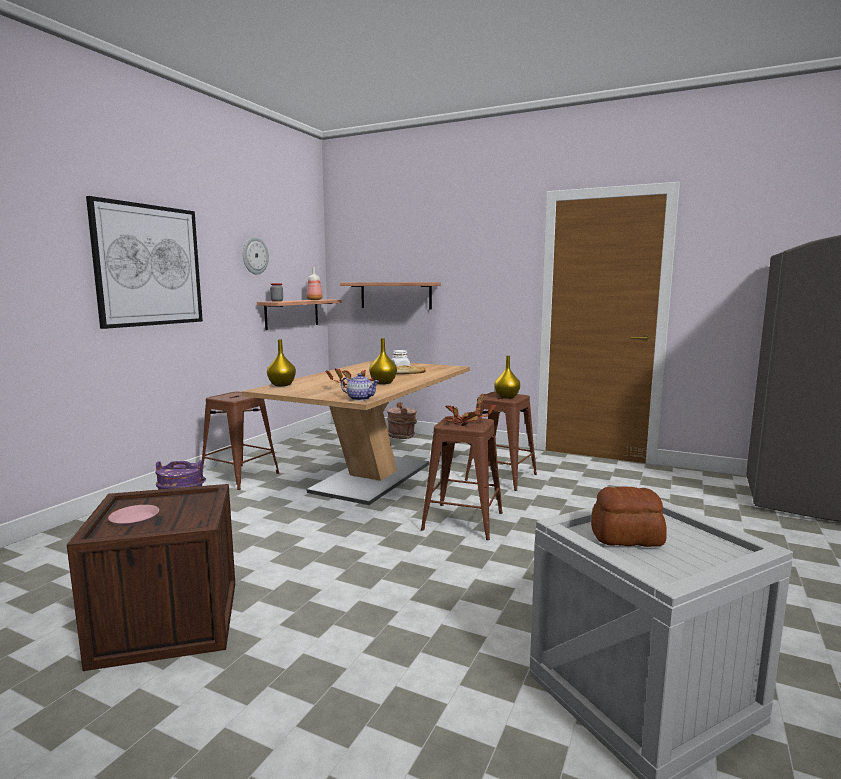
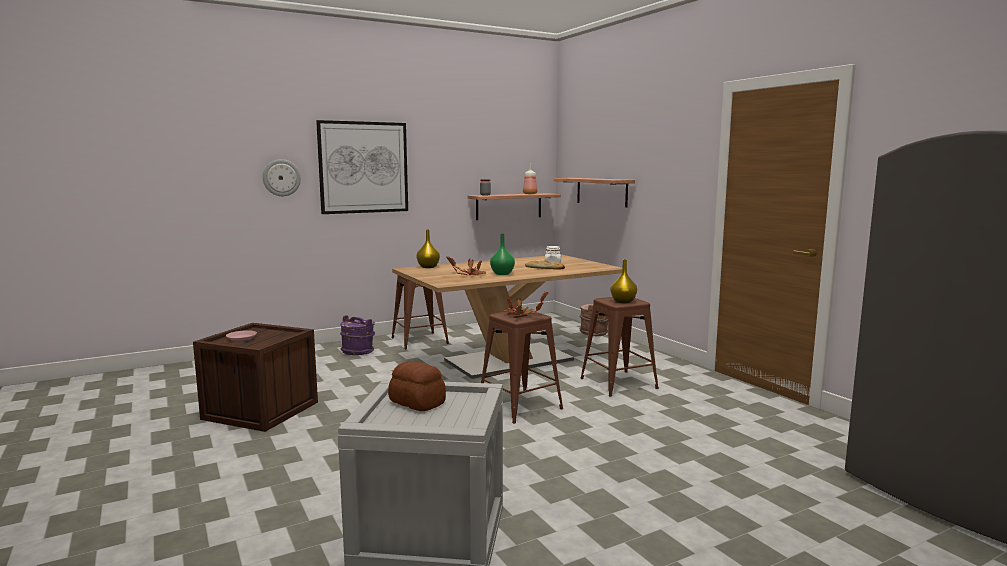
camera: 35 degrees right, 0 degrees up
(254, 255) = (468, 155): wall clock -> wall clock (281, 177)
(360, 398) = (446, 283): teapot -> none
(383, 383) = (503, 274): yellow vase -> green vase

